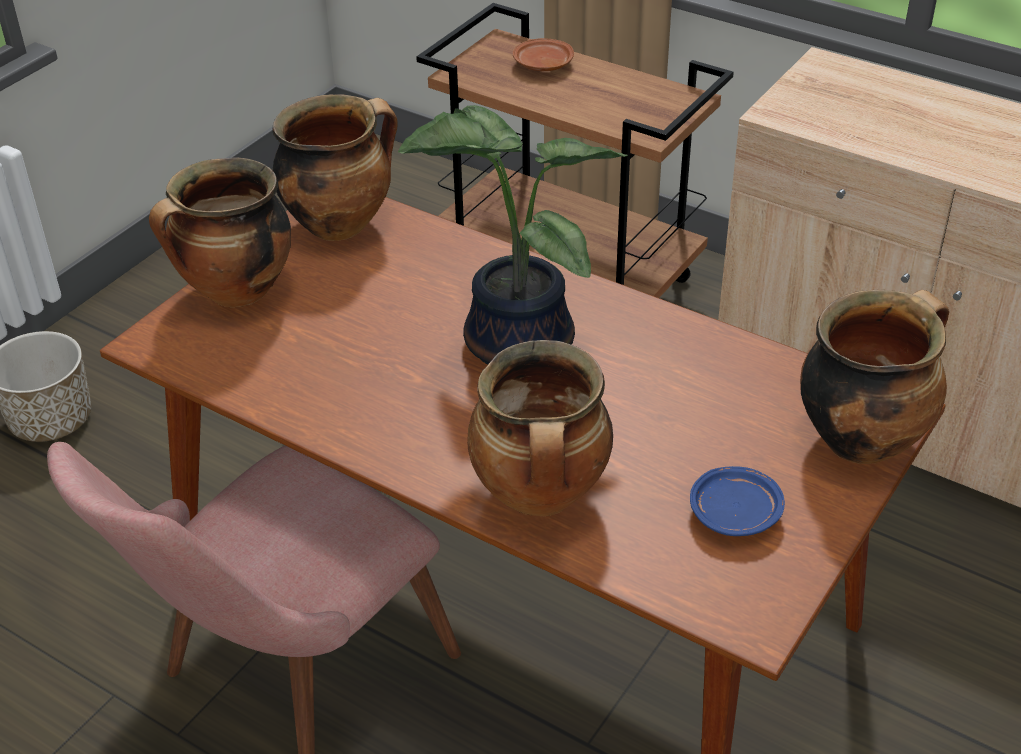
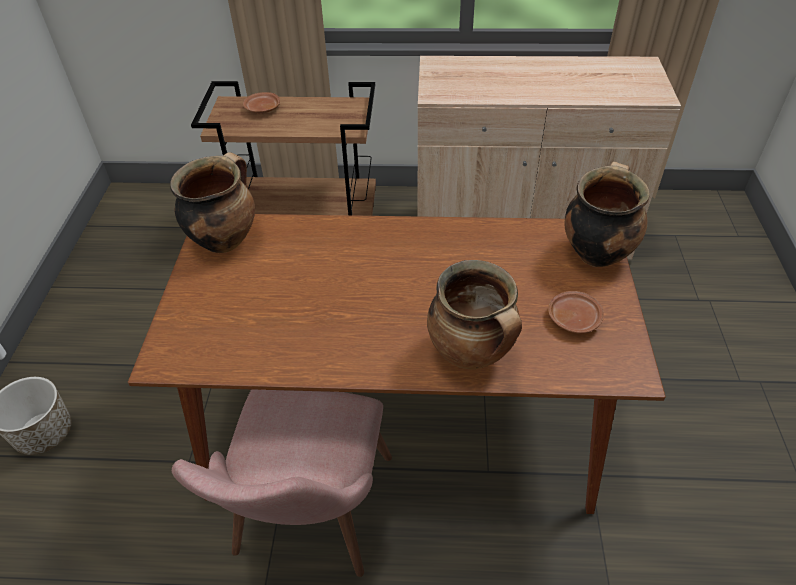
camera: 30 degrees left, 5 degrees up
(236, 293) = (192, 307): cooking pot -> none
(511, 343) = (383, 272): potted plant -> none
(735, 512) = (573, 318): blue plate -> brown plate

